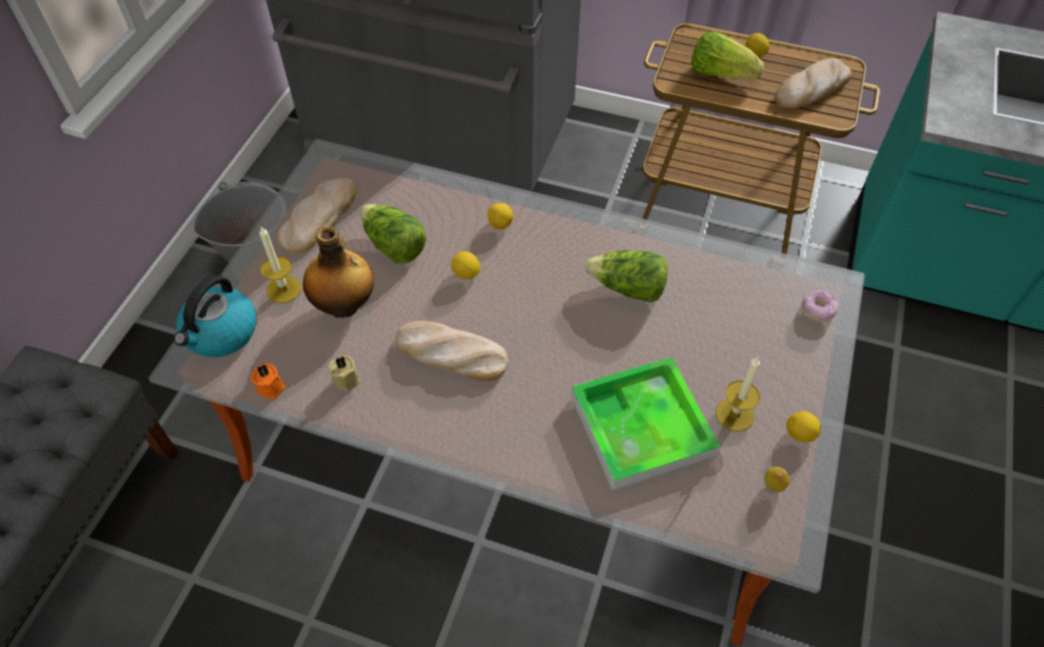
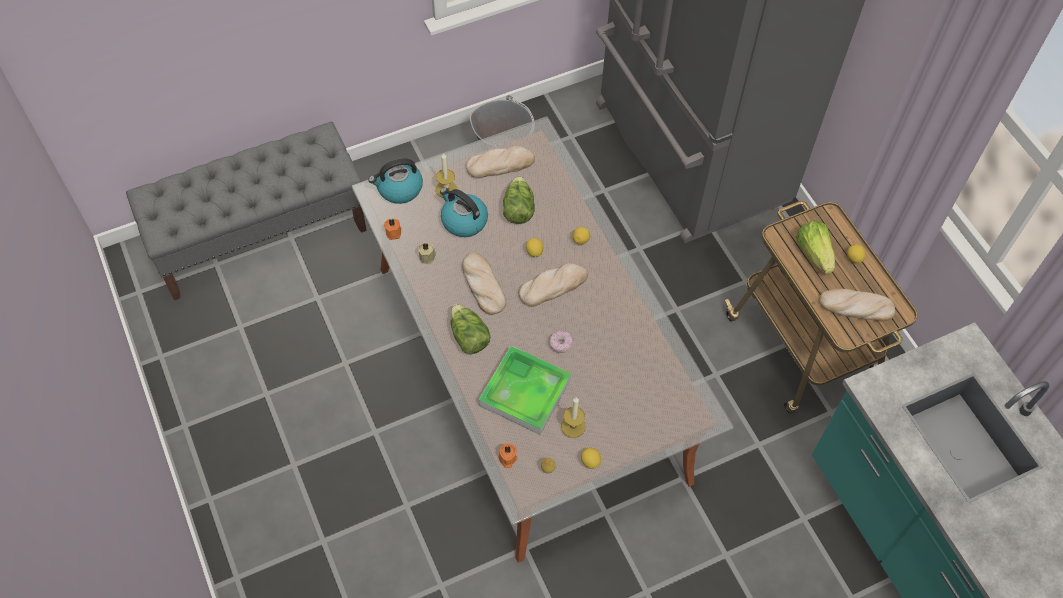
camera: 45 degrees right, 5 degrees up
(345, 306) = (463, 221): bottle -> kettle
(528, 290) = (553, 286): none -> bread
(627, 288) = (601, 326): lettuce -> lettuce (468, 336)
(719, 520) = (507, 459): none -> orange candle
(817, 311) = (680, 420): donut -> donut (561, 344)

